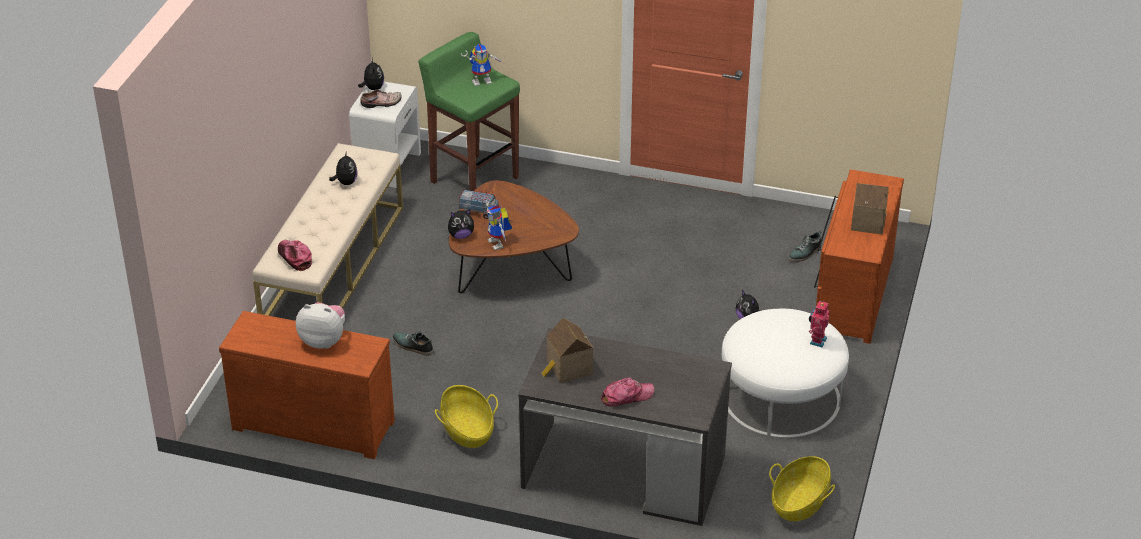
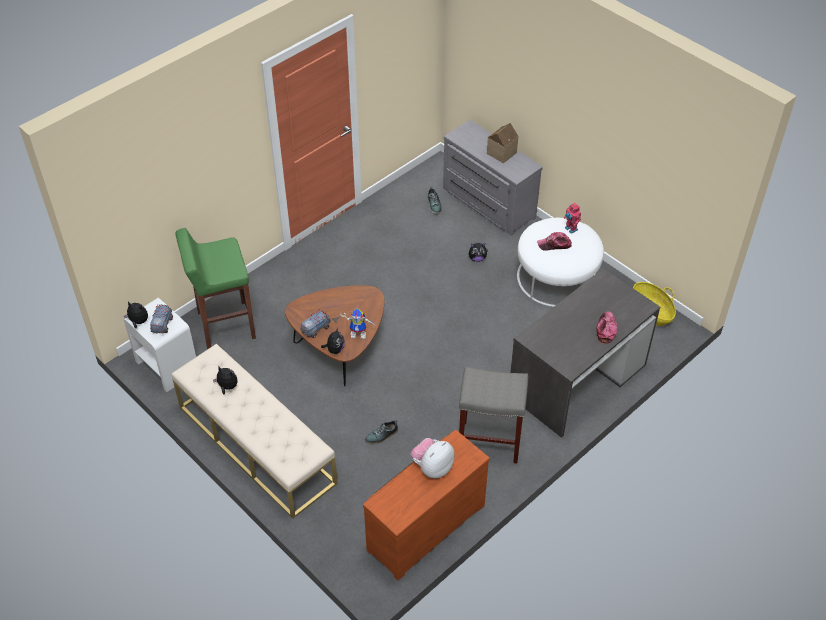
camera: 60 degrees left, 10 degrees up
(295, 257) = (295, 452): cap -> cap (554, 244)
(381, 103) = (162, 324): shoe -> toy truck
(467, 430) = (488, 441): basket -> grey stool
(482, 80) = (216, 253): toy robot -> none
(567, 368) = (561, 346): toy house -> none
(851, 294) = (487, 204): brown dresser -> grey dresser

